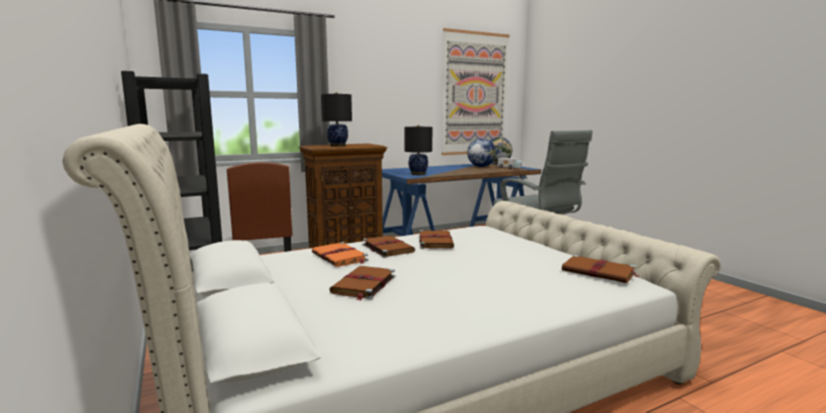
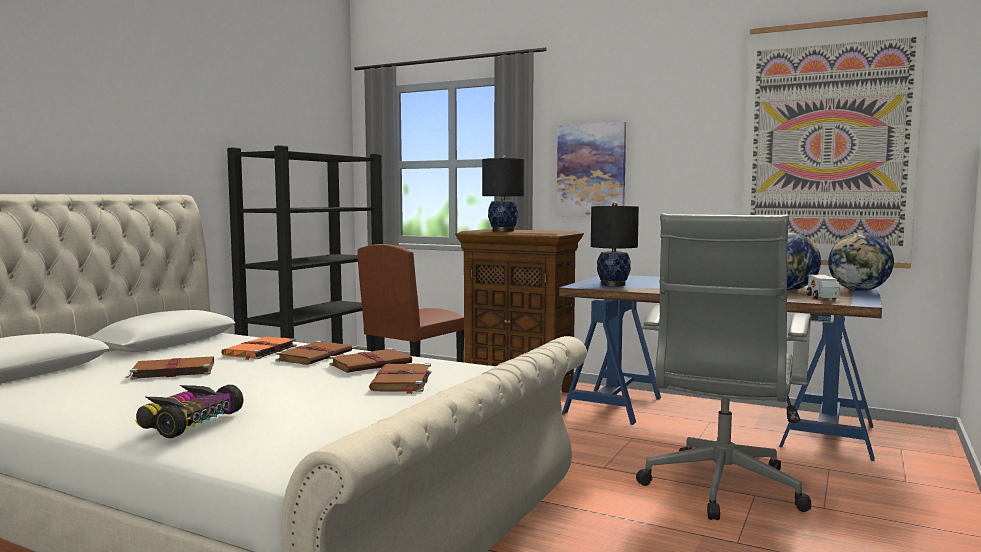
camera: 55 degrees right, 5 degrees down
(360, 103) = (591, 170): none -> picture
(542, 291) = (188, 422): none -> toy car
(599, 272) = (302, 437): brown book -> brown book (401, 382)

